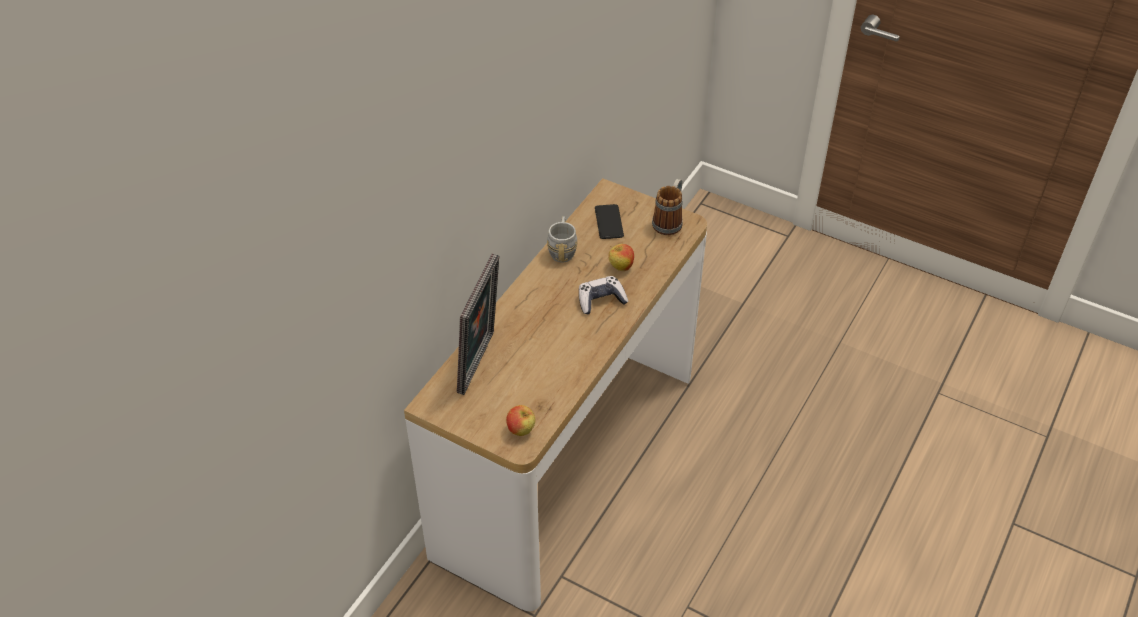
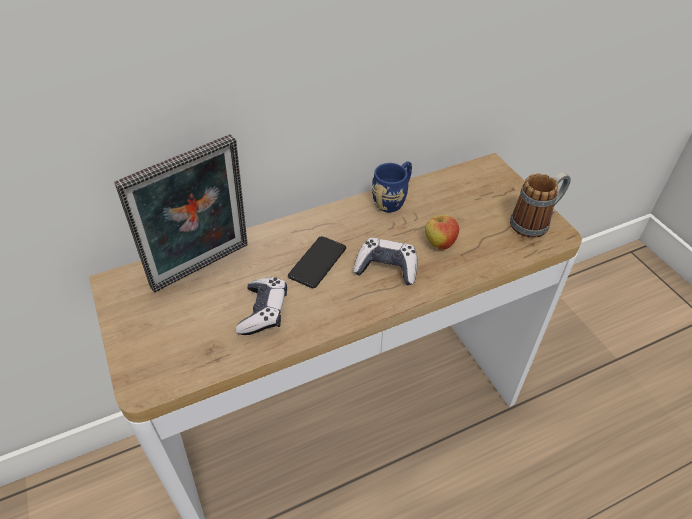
camera: 35 degrees right, 0 degrees up
(521, 430) = (163, 366): apple -> none
(549, 367) = (264, 312): none -> game controller
(562, 249) = (393, 199): grey mug -> blue mug
(609, 222) = (465, 194): phone -> phone (317, 262)

